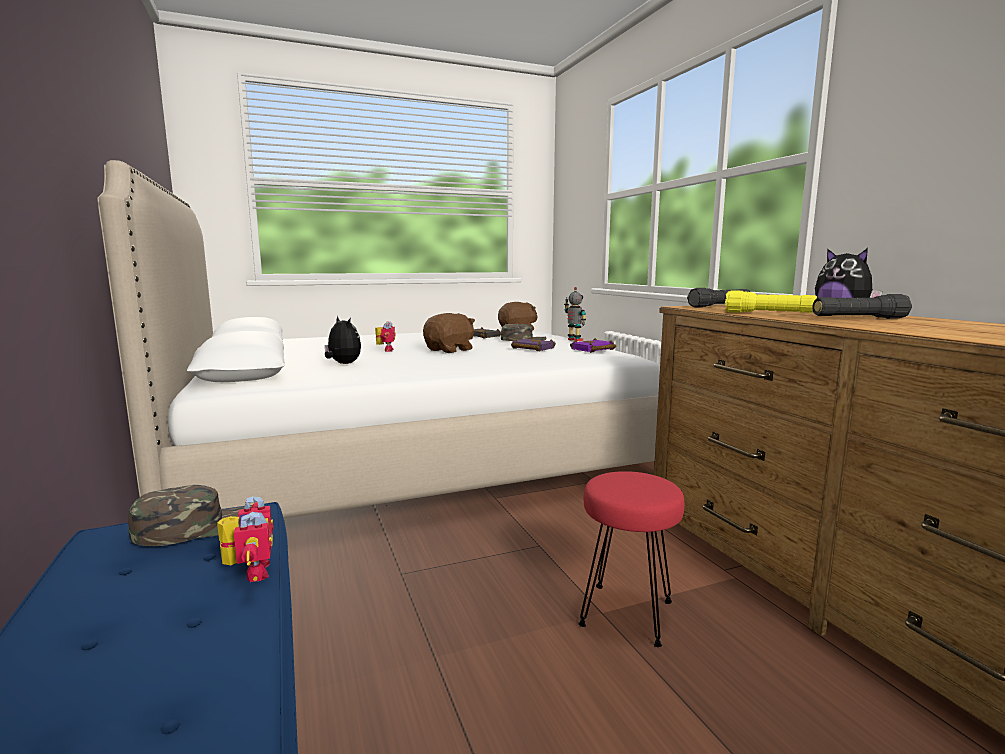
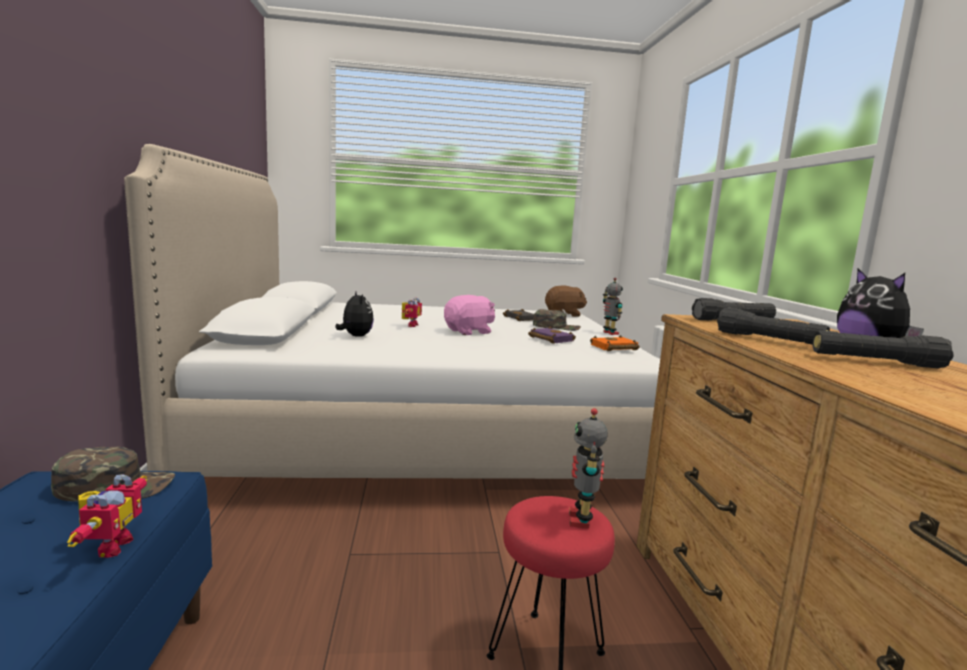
camera: 15 degrees right, 0 degrees up
(450, 350) = (469, 332): brown plush toy -> pink plush toy
(593, 350) = (613, 348): purple book -> orange book
(652, 483) = (581, 520): none -> toy robot
(768, 313) = (768, 340): yellow flashlight -> black flashlight

